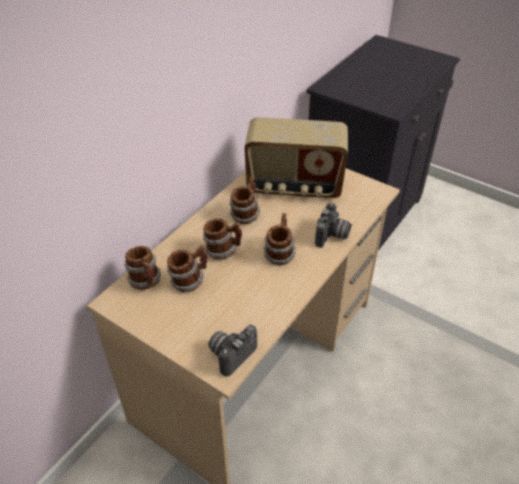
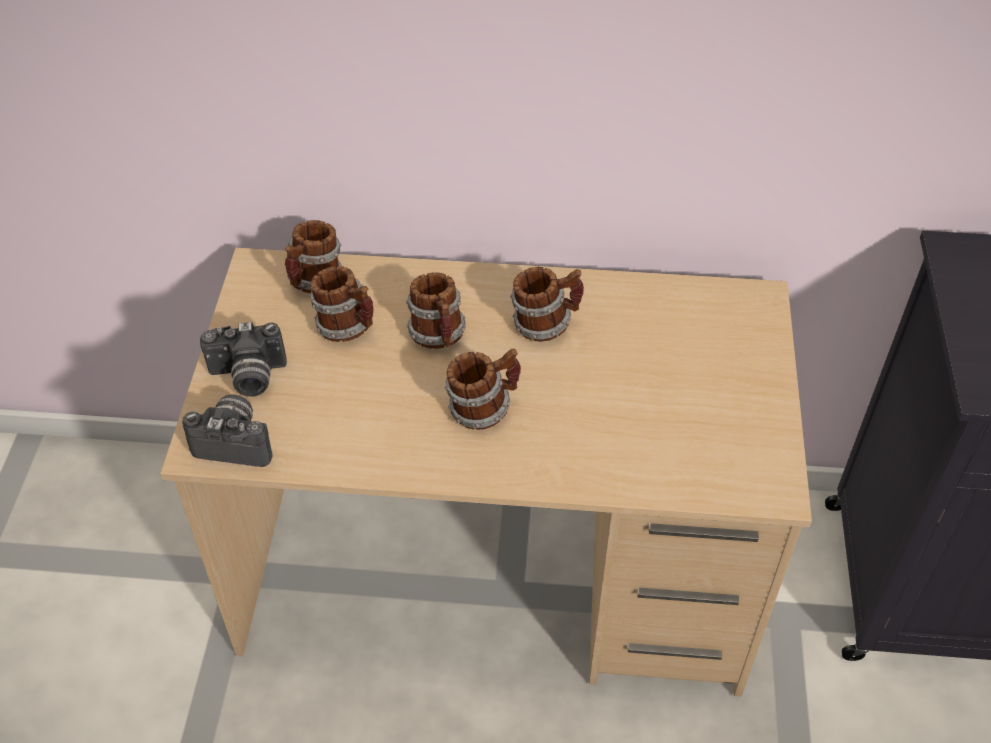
camera: 60 degrees right, 5 degrees up
(294, 186) = (673, 356): radio -> none
(332, 236) = (583, 464): camera -> camera (248, 378)

